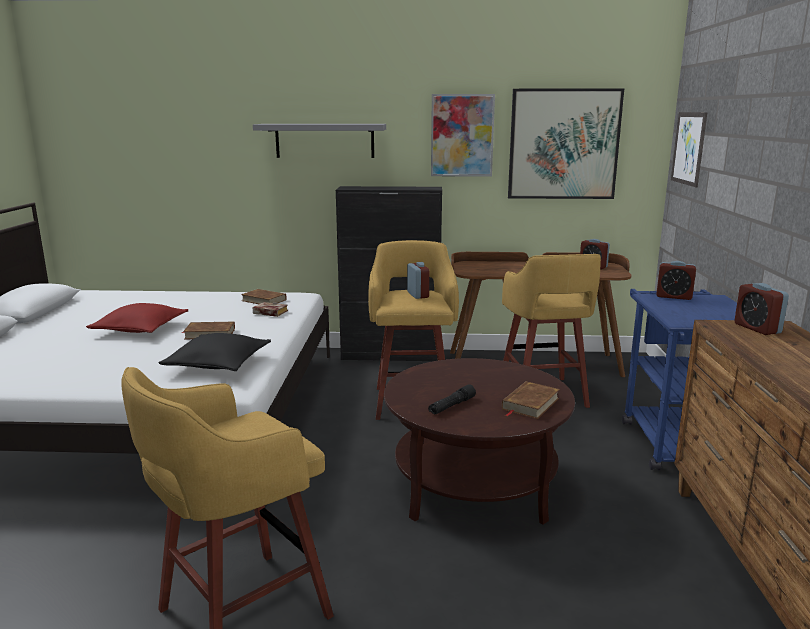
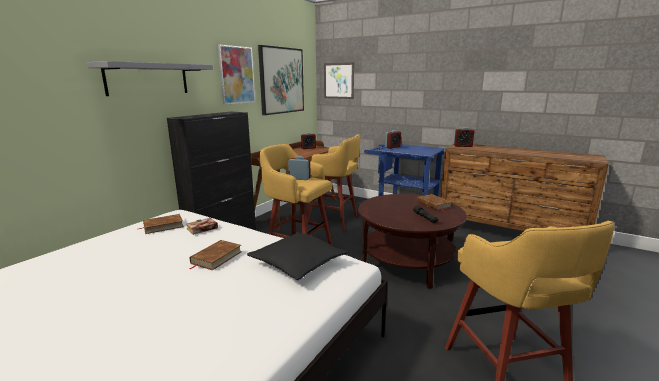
camera: 60 degrees left, 0 degrees up
(140, 329) = (137, 289): red pillow -> none

